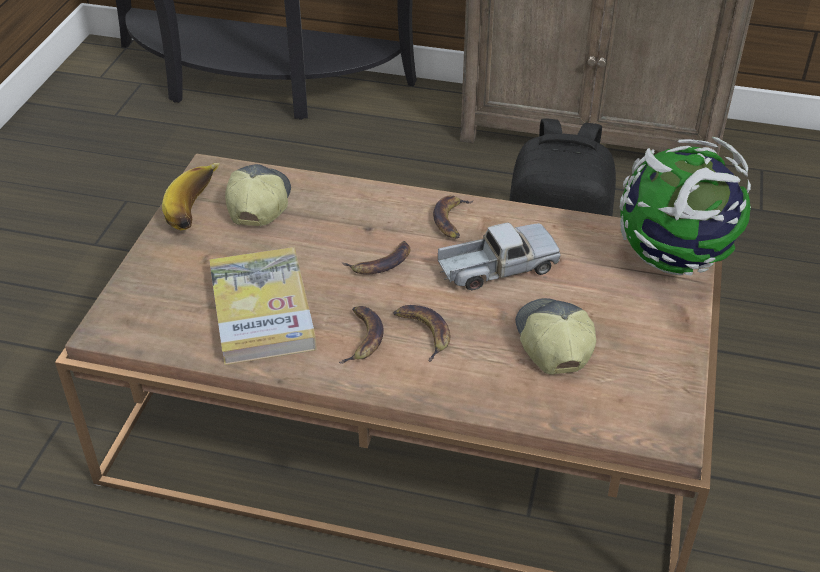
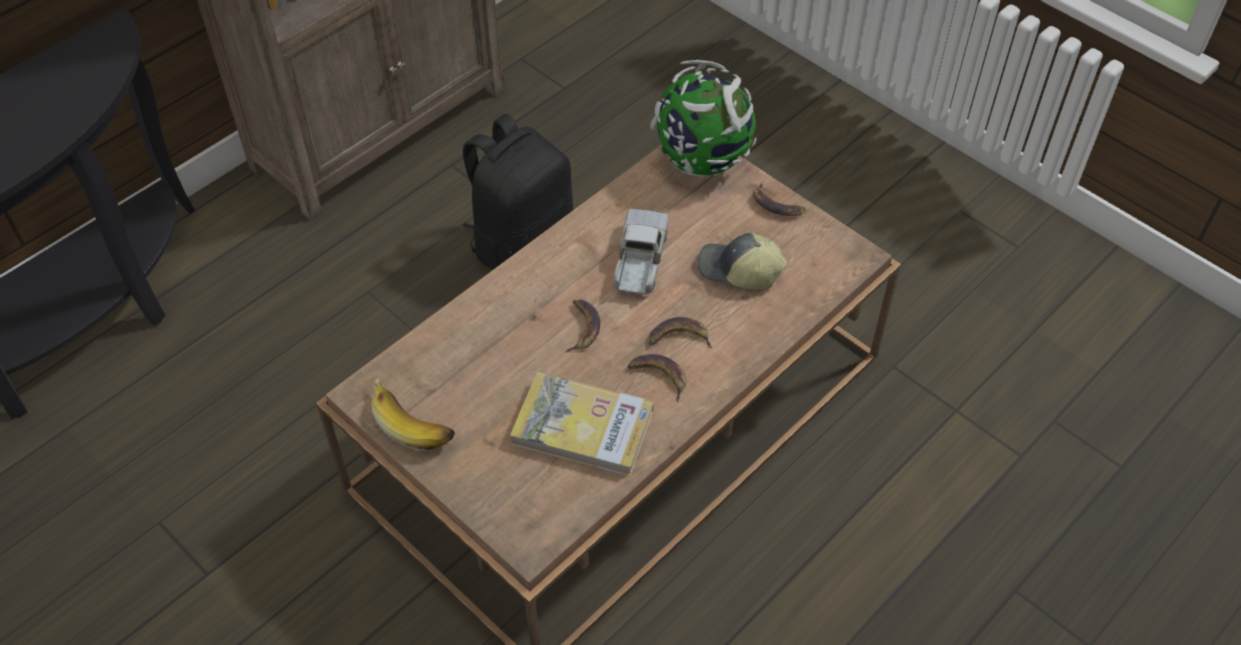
camera: 60 degrees left, 10 degrees up
(258, 203) = (441, 376): cap -> none
(451, 220) = (564, 260): banana -> banana (776, 205)

